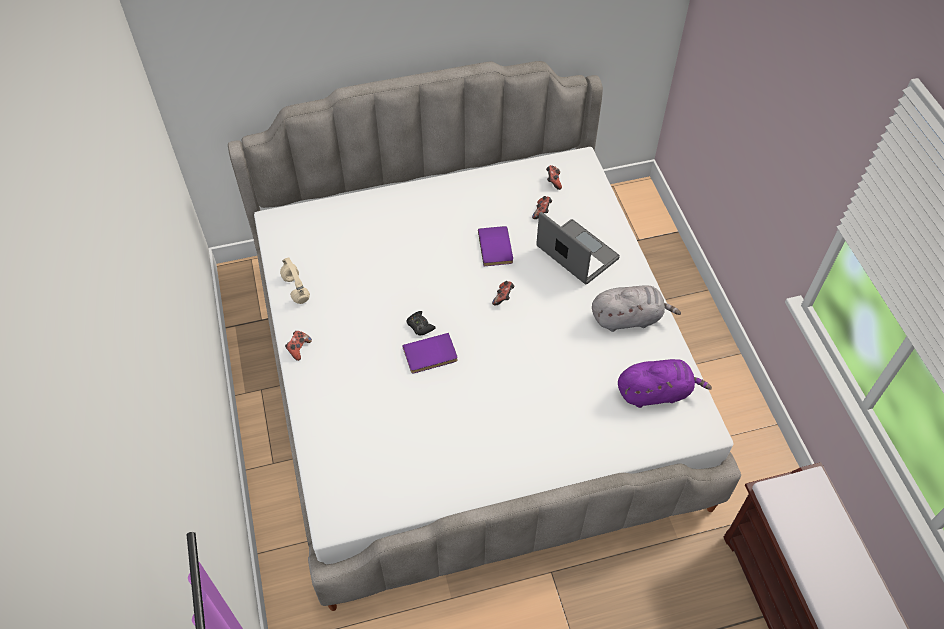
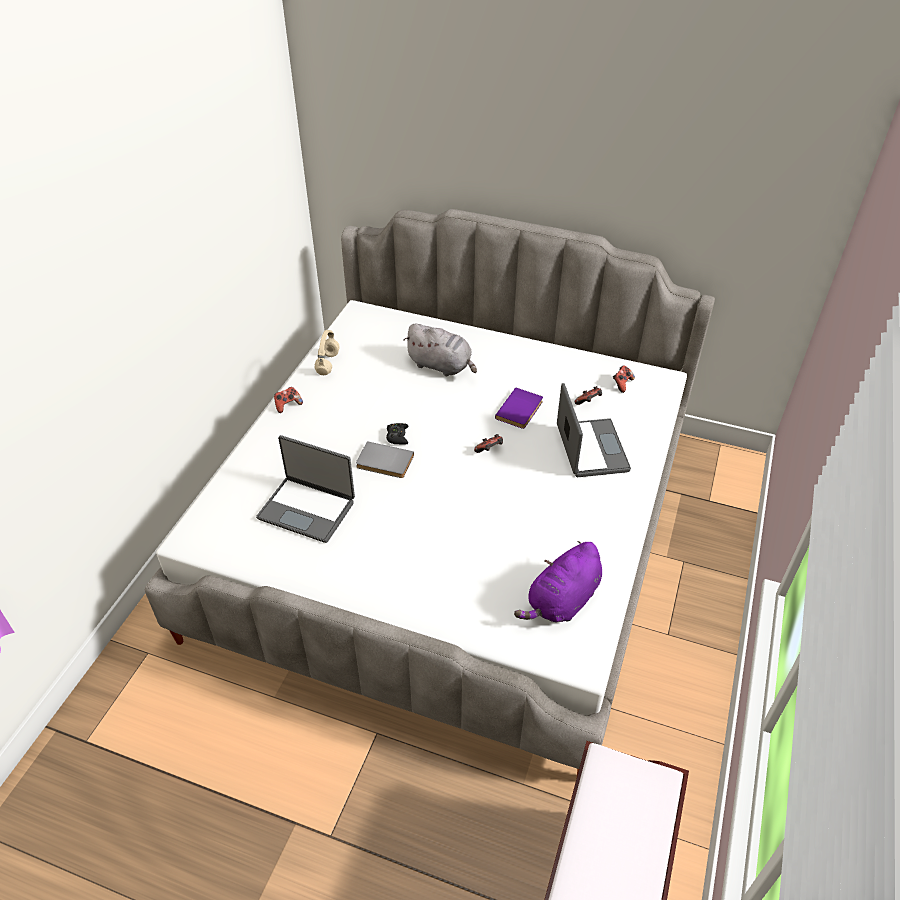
camera: 35 degrees right, 10 degrees down
(406, 433) = (307, 509): none -> laptop
(430, 356) = (384, 463): purple book -> grey book
(628, 318) = (593, 525): grey plush toy -> grey plush toy (441, 366)
(656, 392) = (562, 601): purple plush toy -> purple plush toy turned 105 degrees clockwise

